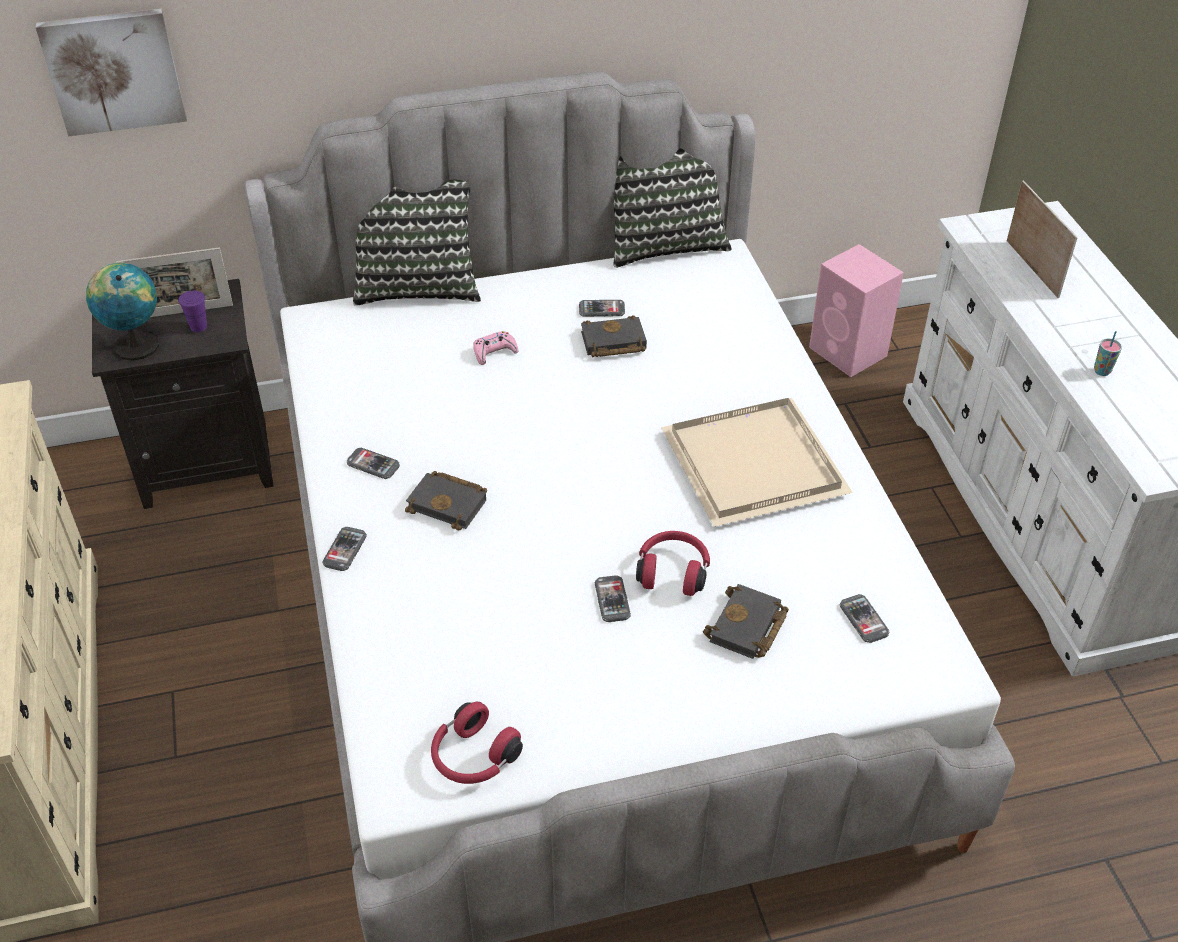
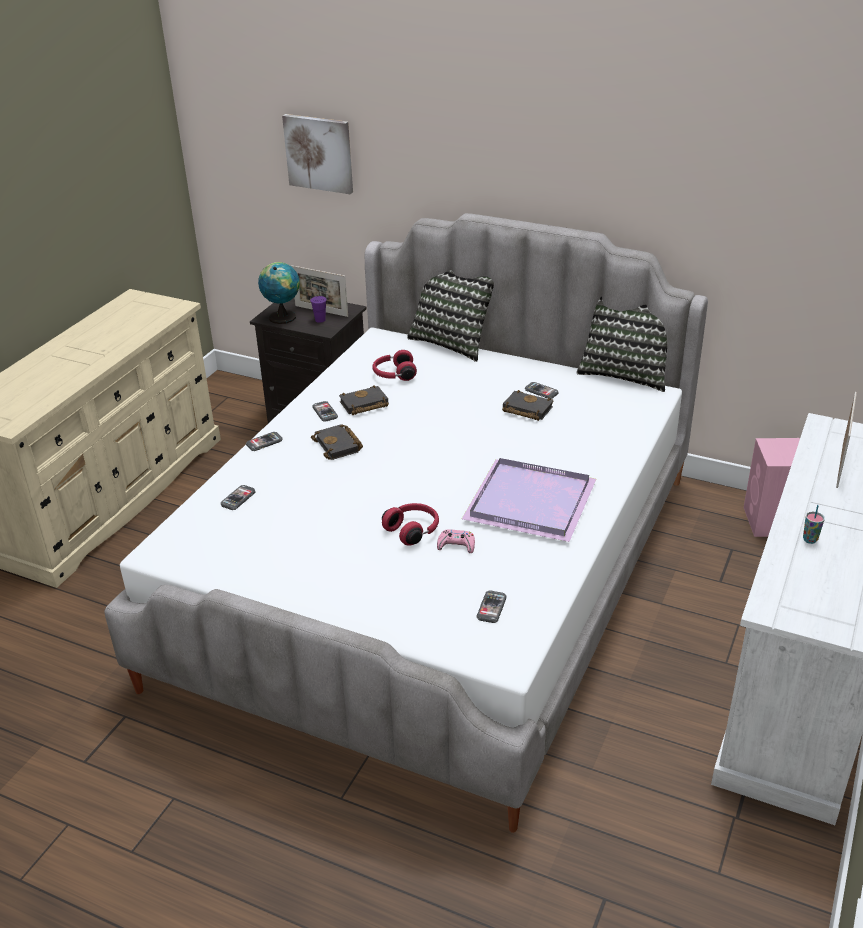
camera: 40 degrees right, 10 degrees down
(473, 757) = (206, 558): red headphones -> red headphones (394, 375)
(494, 352) = (453, 388): pink game controller -> pink game controller (456, 545)
(612, 600) = (363, 527): phone -> phone (238, 498)
(747, 628) = (418, 577): black book -> black book (363, 405)
(755, 461) = (533, 501): beige tray -> purple tray

